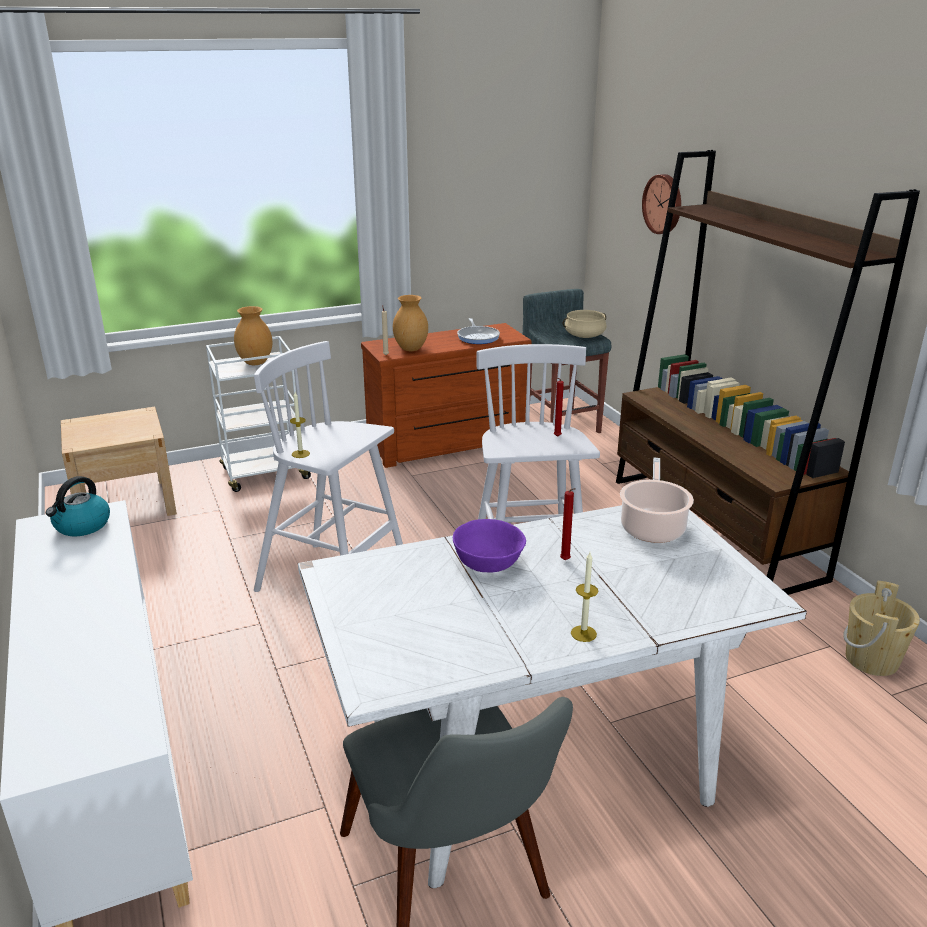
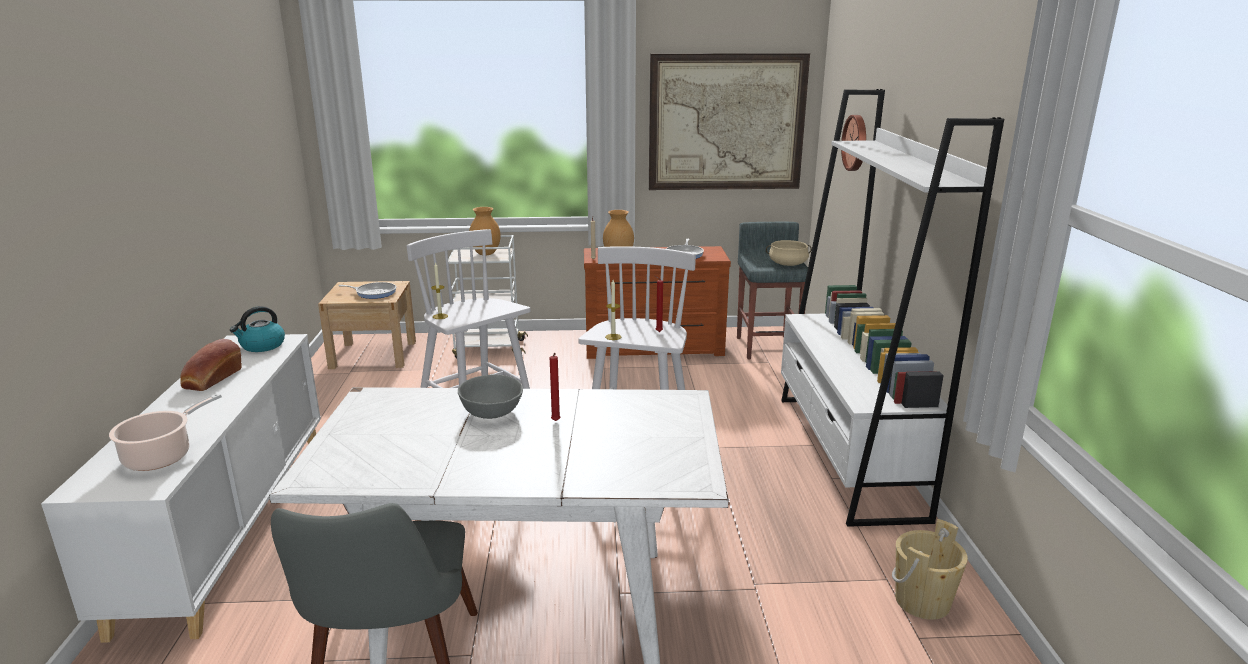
camera: 20 degrees right, 5 degrees down
(60, 583) = (211, 379): none -> bread
(124, 429) = (374, 293): none -> frying pan
(488, 562) = (492, 411): purple bowl -> grey bowl
(500, 185) = (726, 123): none -> picture
(583, 633) = (509, 476): candle -> candle (613, 337)
(652, 527) = (660, 410): cooking pot -> cooking pot (162, 456)
(713, 527) = (847, 454): brown bookcase -> white bookcase

